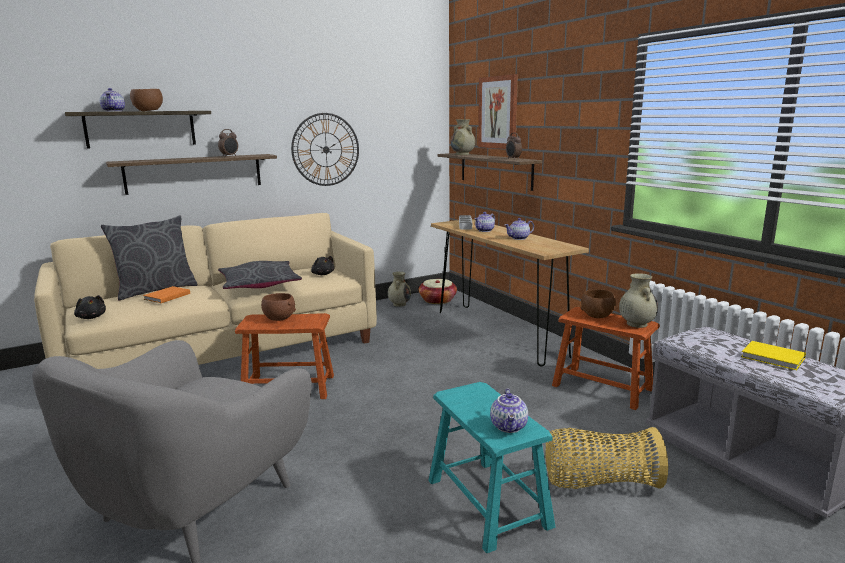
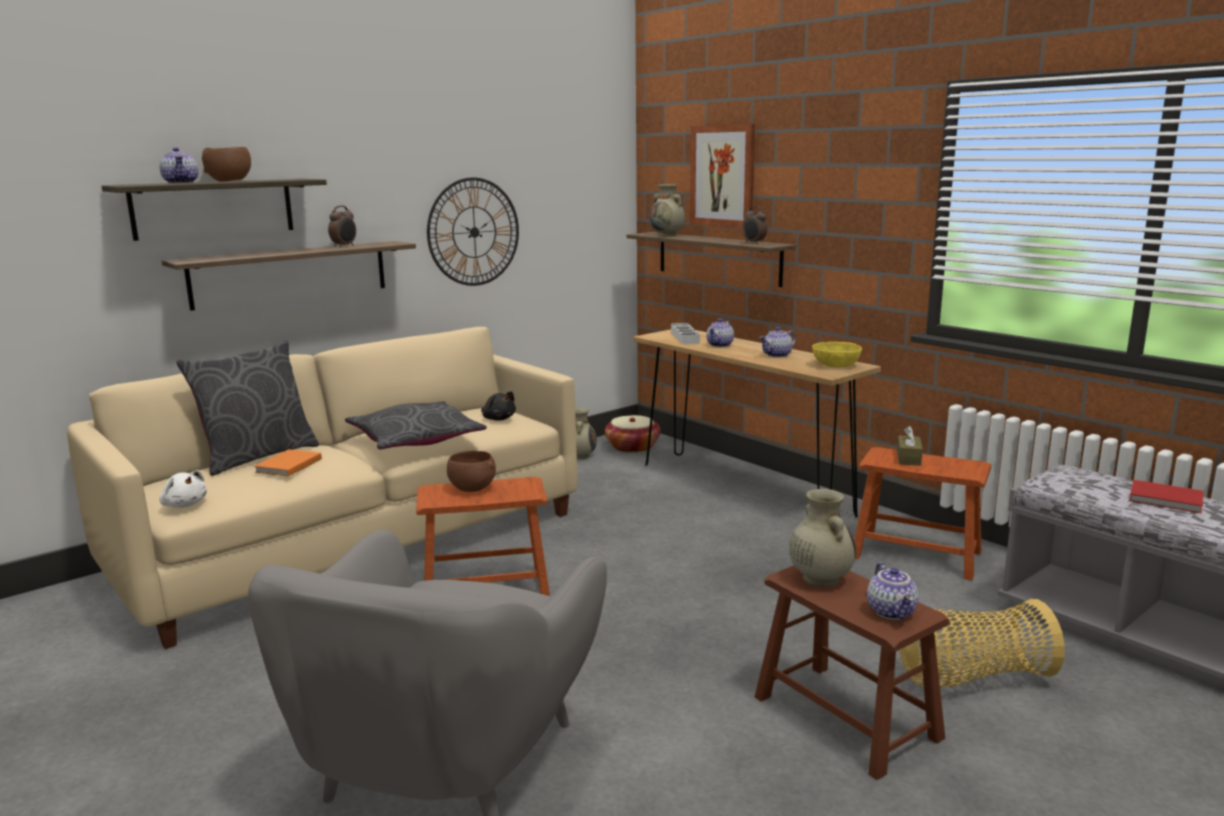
camera: 10 degrees left, 0 degrees up
(91, 317) = (184, 505): black plush toy -> white plush toy
(488, 502) = (846, 717): turquoise stool -> brown stool
(554, 246) = (835, 365): none -> yellow bowl
(597, 316) = (908, 458): brown bowl -> brown tissue box
(636, 324) = (964, 466): beige vase -> beige vase (820, 578)
(774, 358) = (1167, 500): yellow book -> red book

